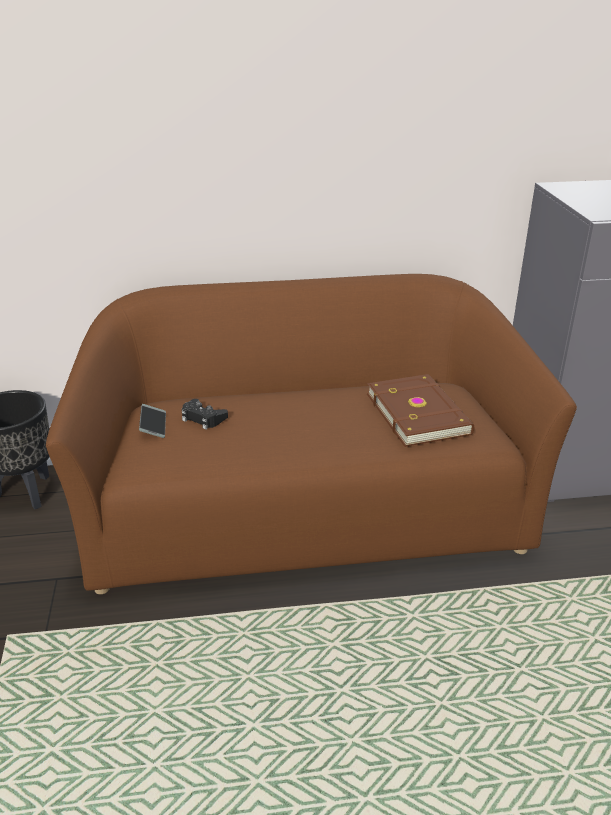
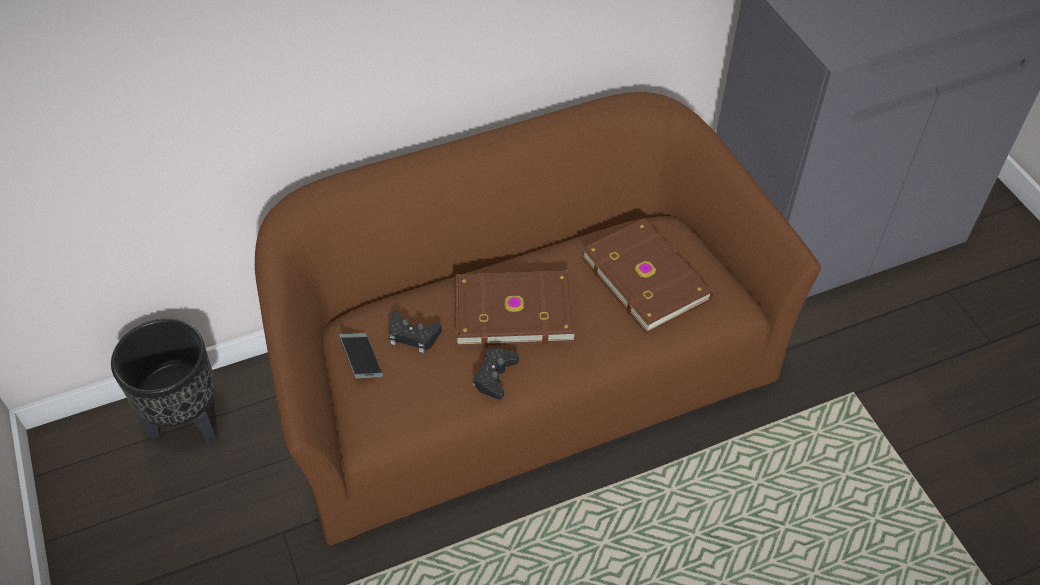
camera: 15 degrees left, 20 degrees up
(258, 453) = (495, 376): none -> black game controller
(294, 416) = (513, 310): none -> brown book

